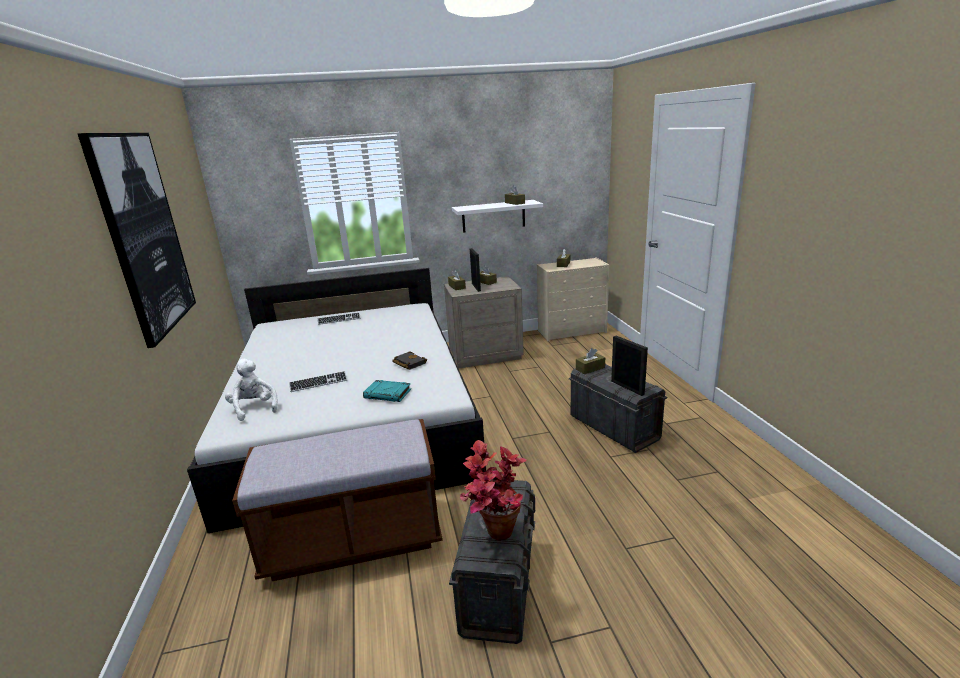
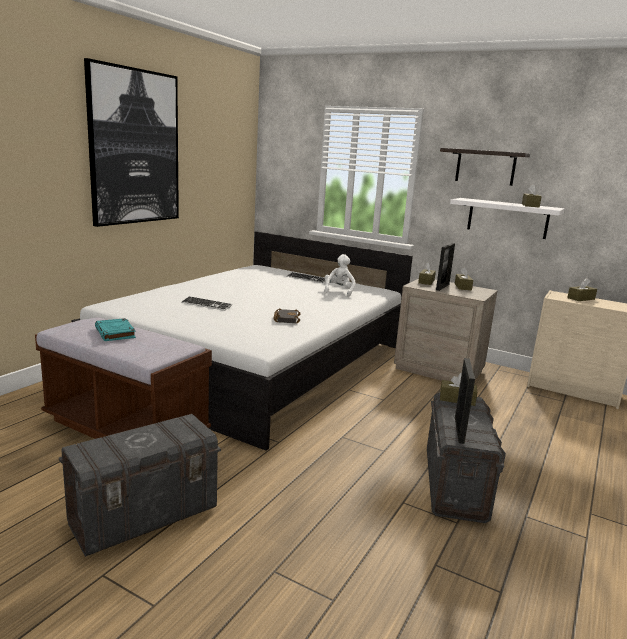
camera: 40 degrees right, 5 degrees down
(254, 408) = (146, 302): white plush toy -> white plush toy (339, 292)
(388, 394) = (227, 328): turquoise book -> turquoise book (115, 333)
(467, 177) = (485, 167): none -> shelf
(494, 538) = (117, 448): potted plant -> none

